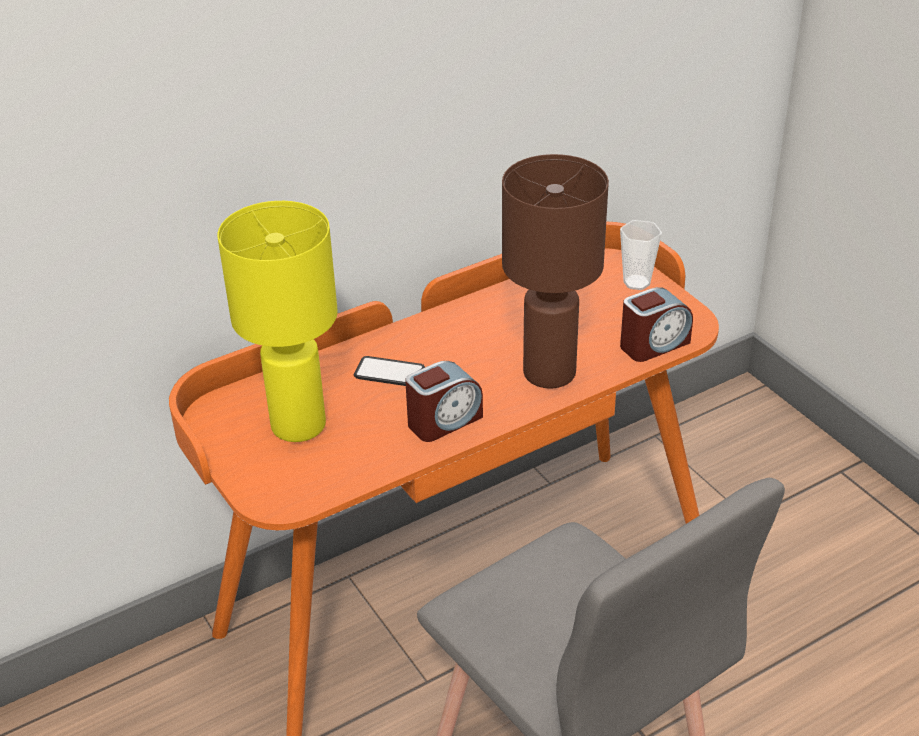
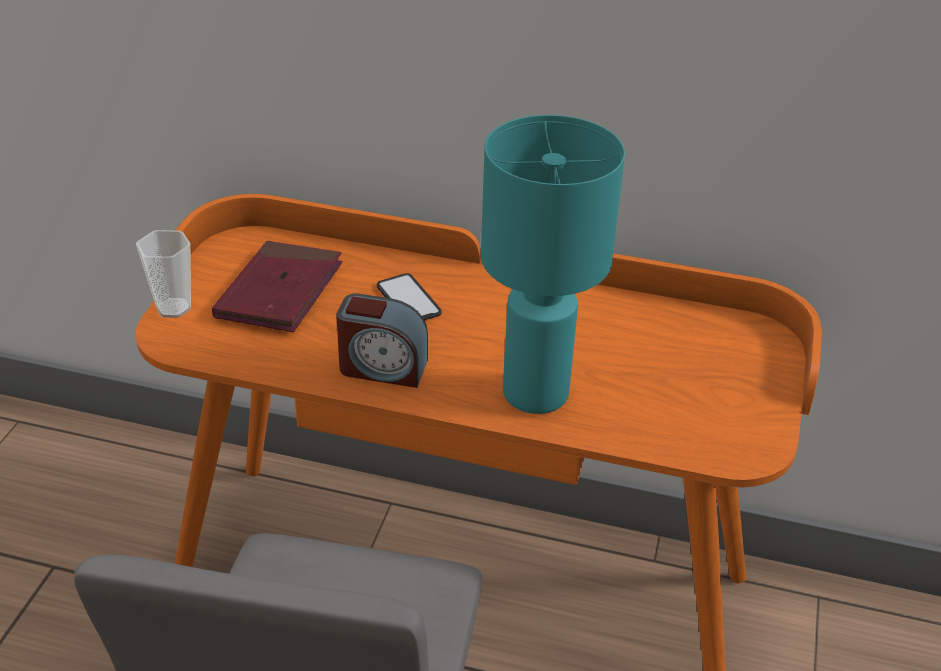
camera: 45 degrees right, 0 degrees up
(299, 424) = (280, 291): yellow table lamp -> red book
(547, 373) = (534, 392): brown table lamp -> turquoise table lamp
(636, 282) = (759, 373): cup -> cup (173, 308)
(654, 344) = (678, 439): alarm clock -> none

